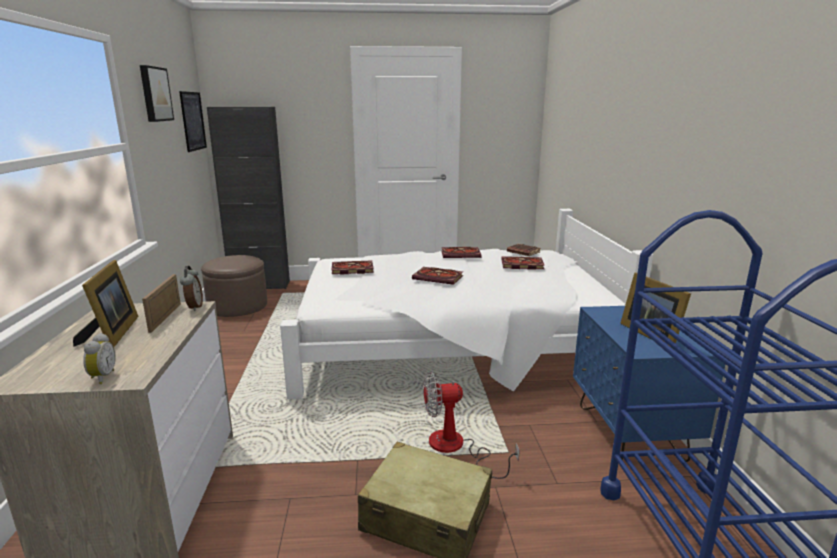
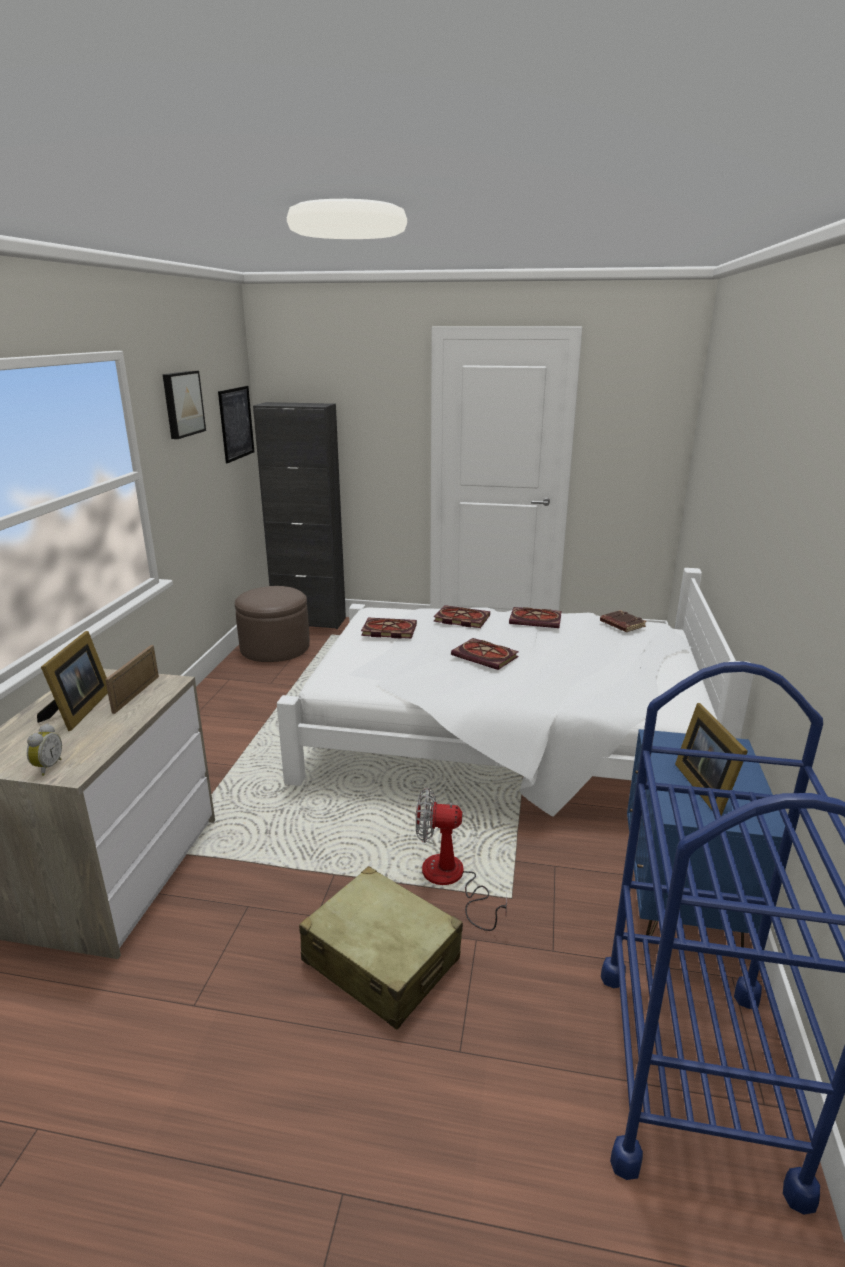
camera: 15 degrees right, 5 degrees up
(194, 307) = (169, 683): alarm clock -> none
(521, 265) = (606, 646): book -> book (460, 619)

